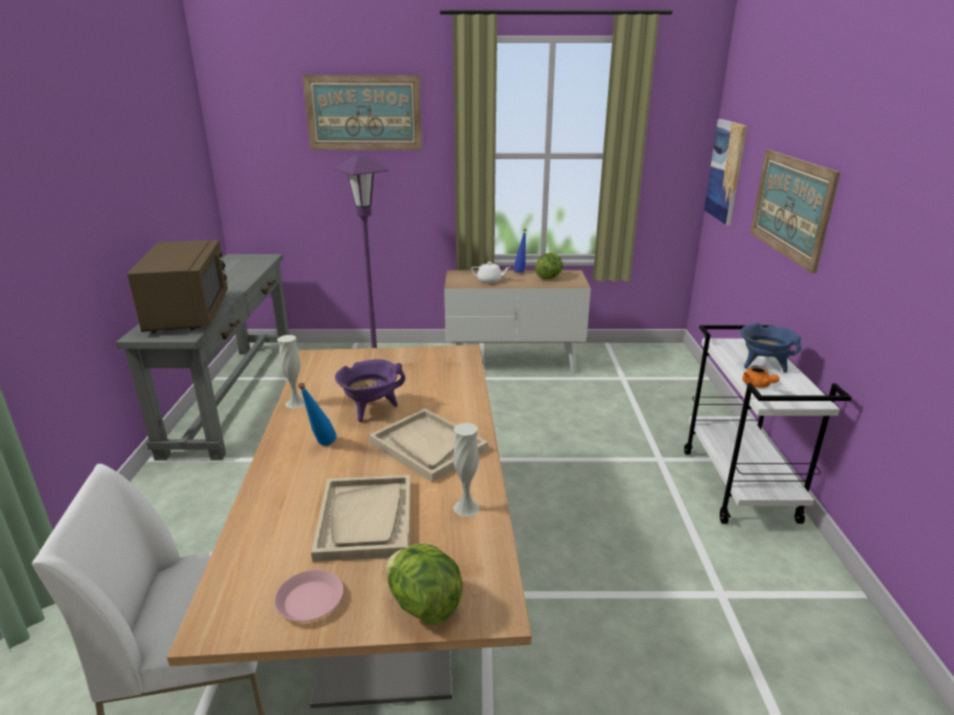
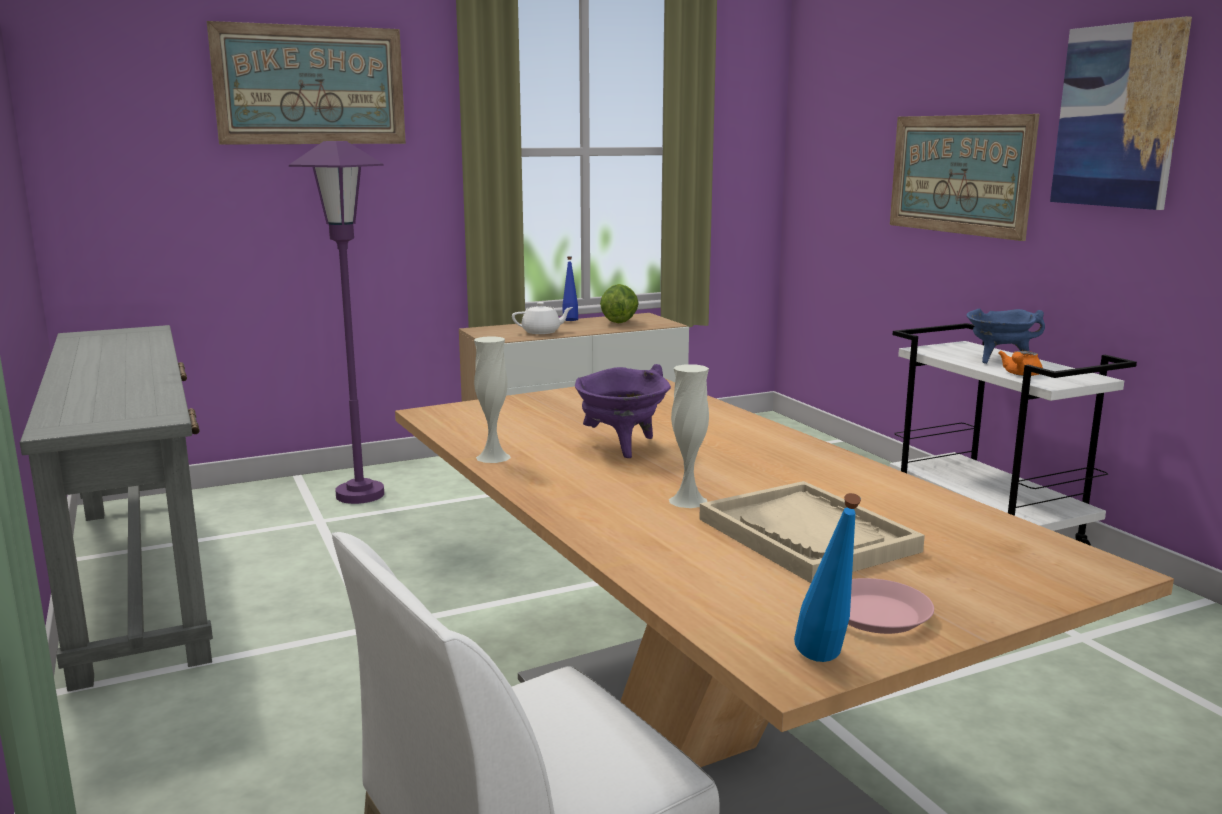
camera: 25 degrees left, 10 degrees down
(188, 314) = (114, 397): brown microwave -> none
(321, 446) = (614, 488): blue bottle -> blue bottle (825, 665)
(423, 605) = (1018, 584): lettuce -> none
(427, 446) = (762, 463): beige tray -> none
(466, 508) = (911, 502): white vase -> white vase (688, 501)
(725, 171) = (819, 162): picture -> picture (1117, 116)
(758, 385) = (1020, 374): orange teapot -> orange teapot turned 75 degrees clockwise

